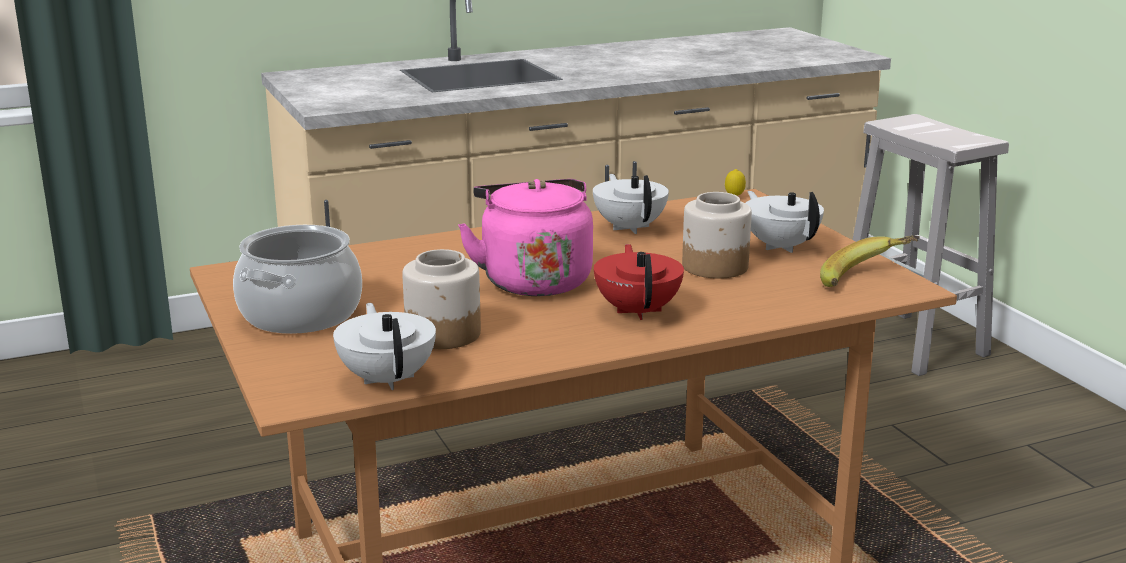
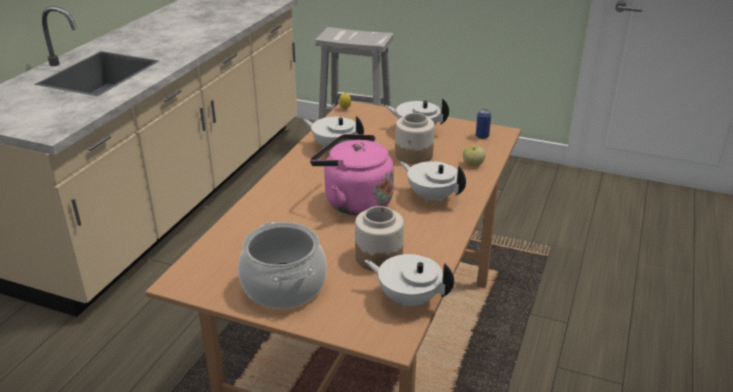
camera: 45 degrees left, 10 degrees up
(638, 311) = (431, 197): red teapot -> white teapot
(775, 303) = (473, 164): none -> apple
(866, 282) = (482, 136): banana -> can

